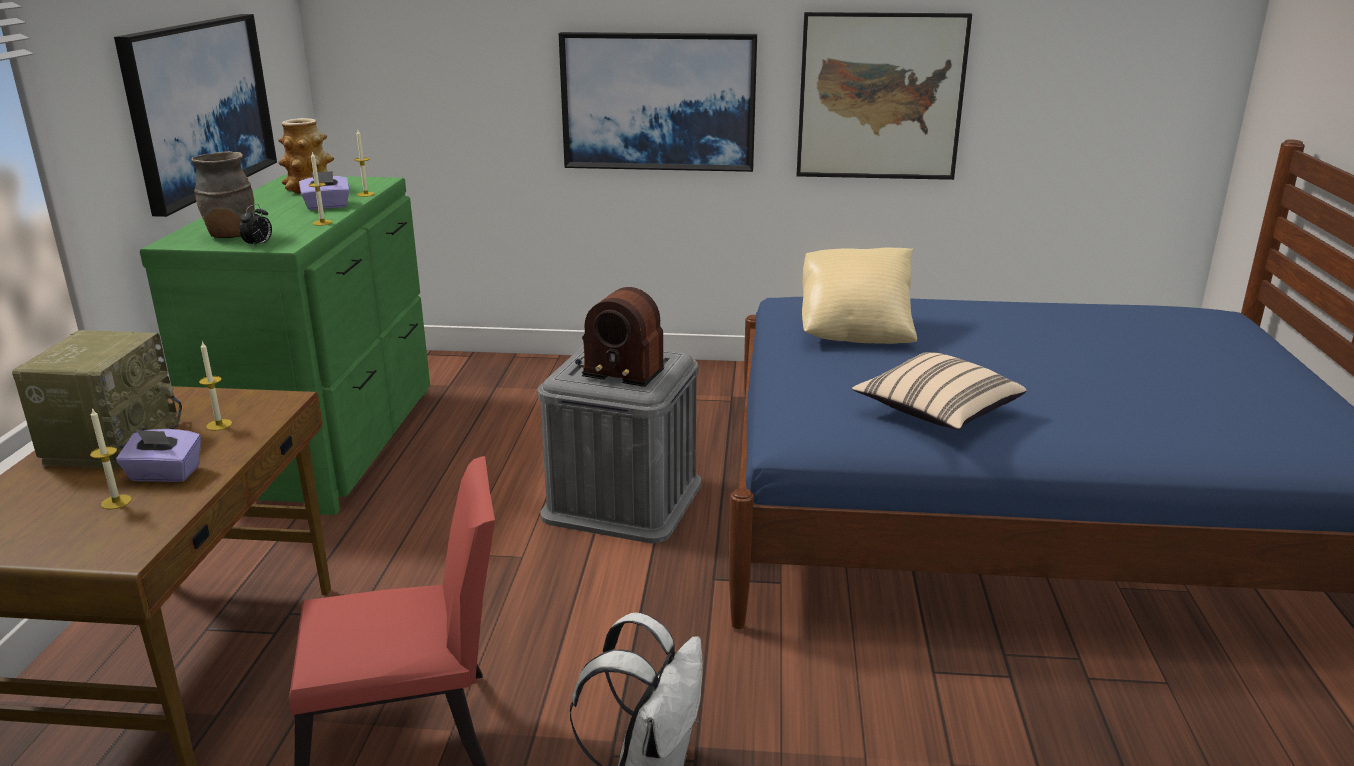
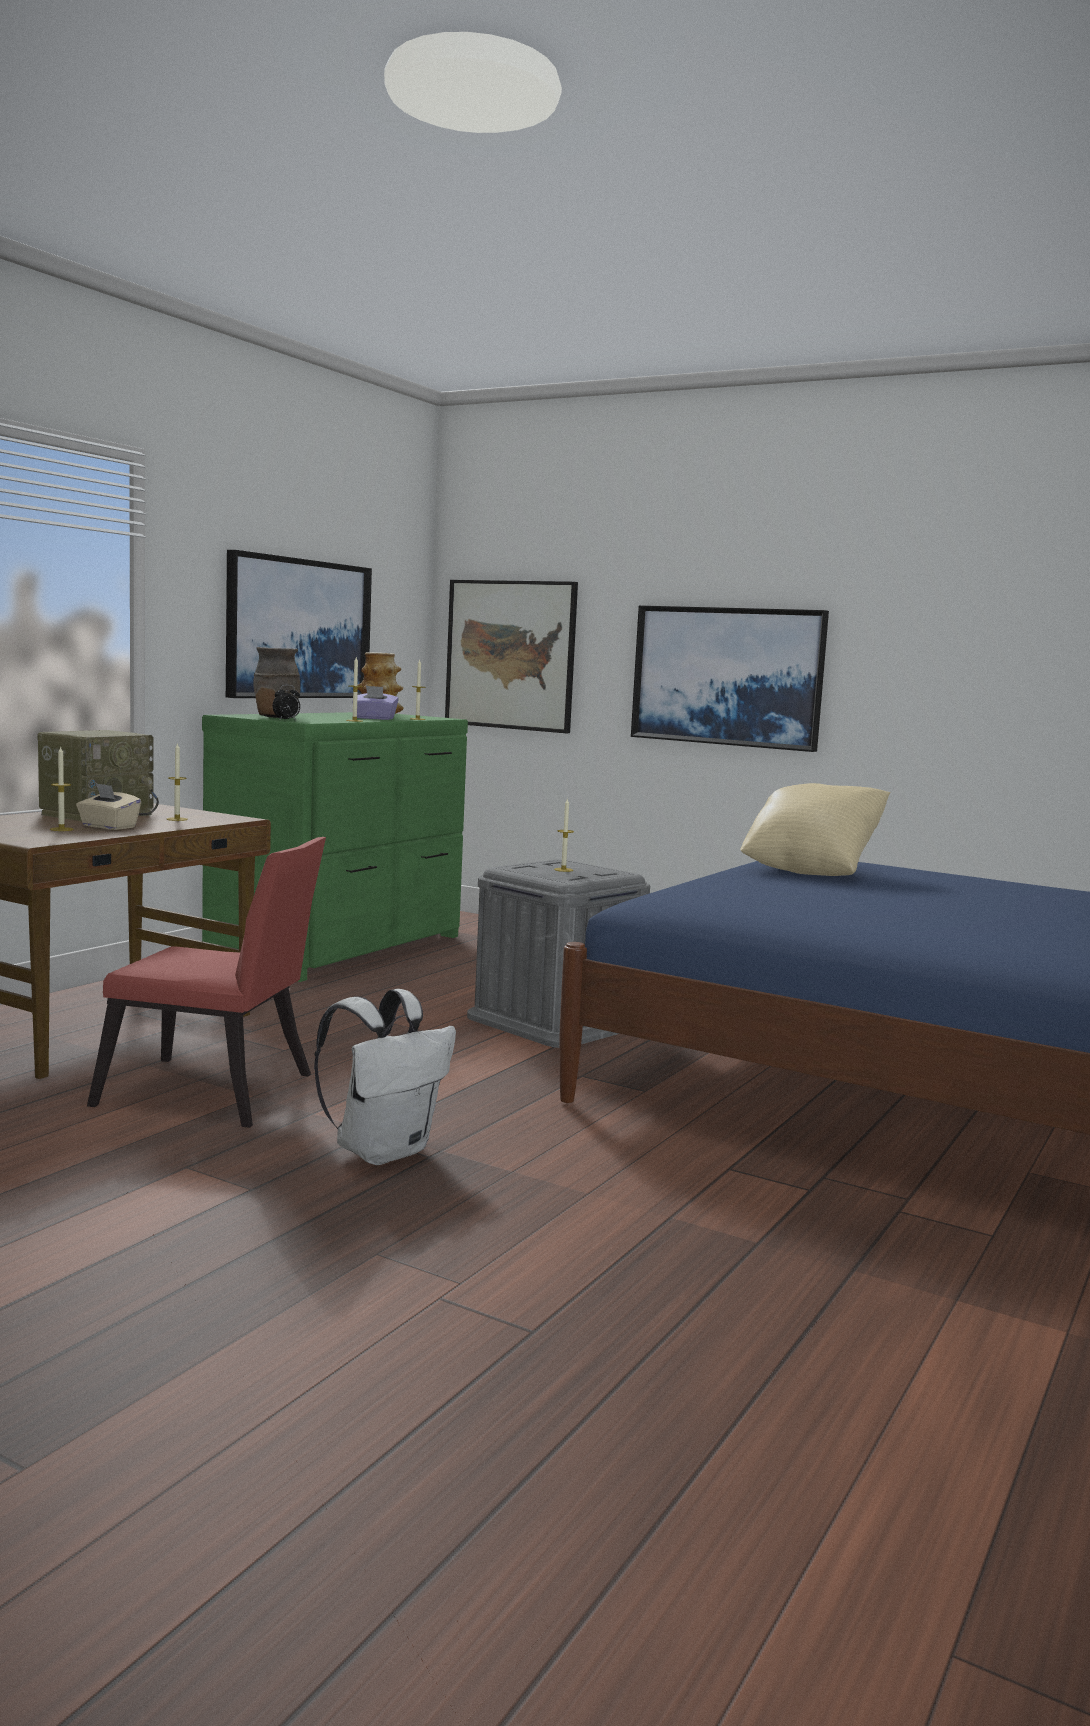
camera: 25 degrees right, 15 degrees down
(164, 474) = (108, 827): purple tissue box -> beige tissue box
(619, 366) = (563, 870): radio -> candle
(880, 97) = (956, 680): picture -> picture (510, 655)
(936, 413) = (802, 907): beige pillow -> none

